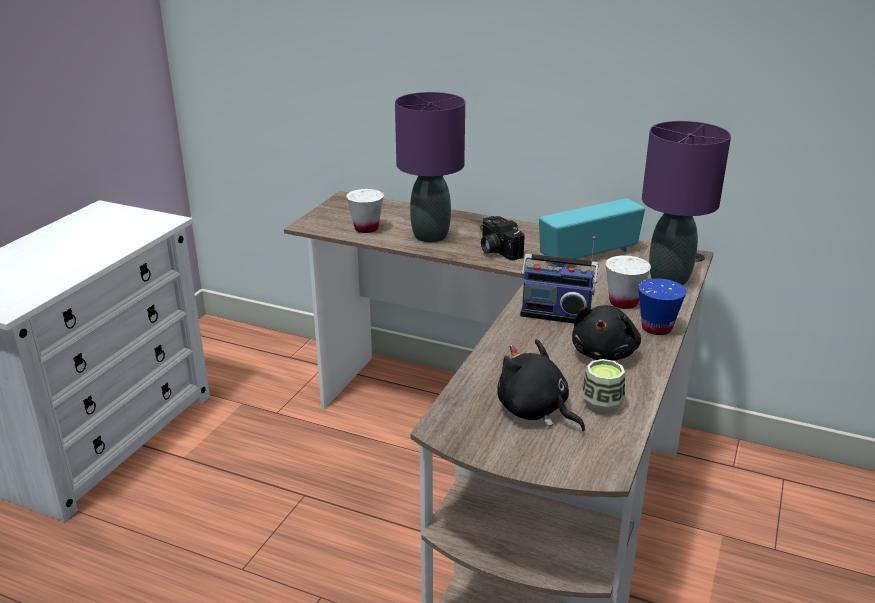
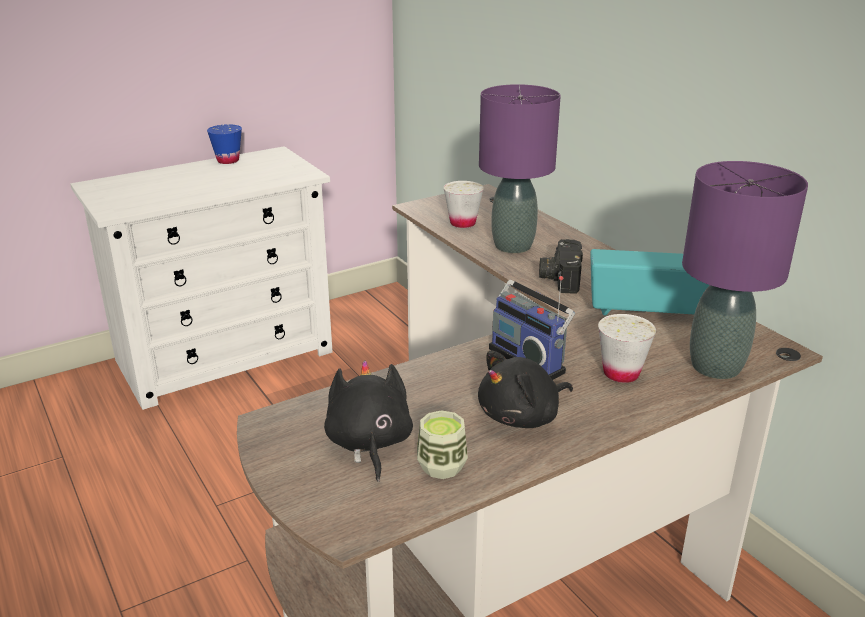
camera: 35 degrees right, 0 degrees up
(656, 328) = (620, 413): blue cup -> blue cup (228, 160)

